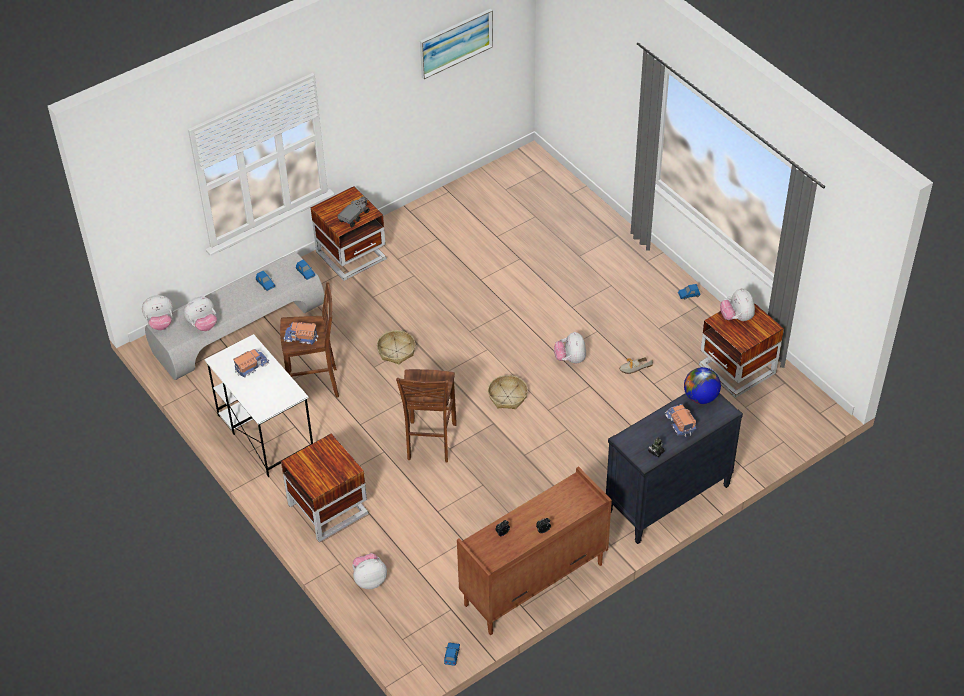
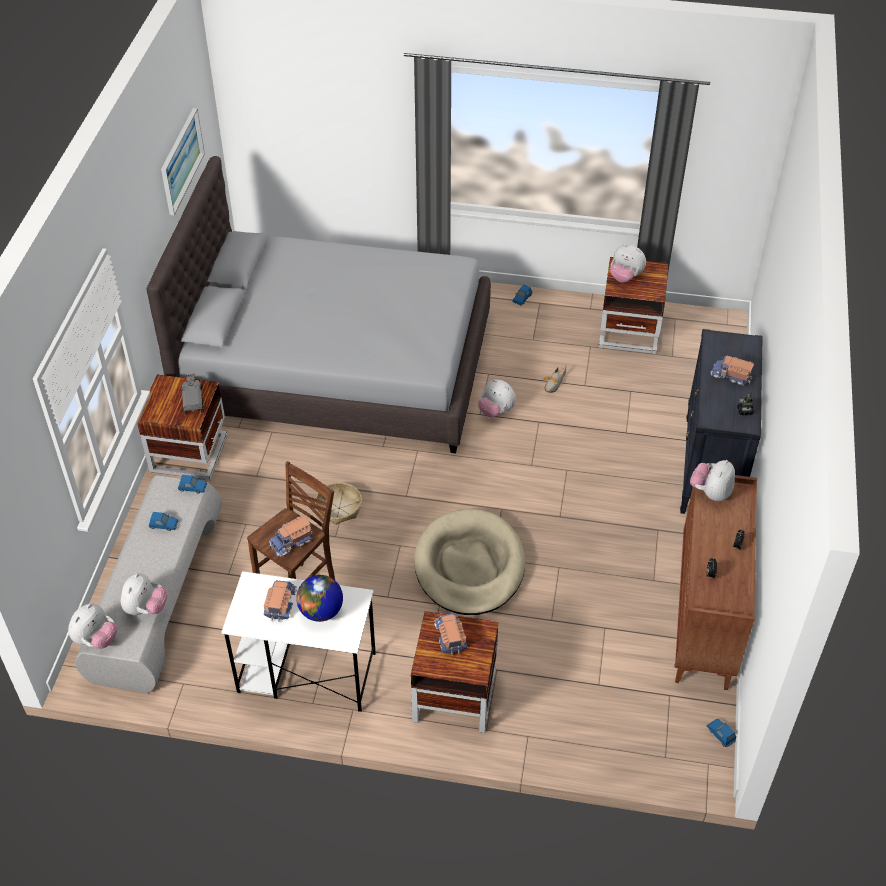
camera: 45 degrees left, 0 degrees up
(326, 457) = (449, 636): none -> toy truck
(369, 579) = (571, 728): plush toy -> plush toy (711, 492)
(430, 443) = (469, 566): brown stool -> beige dog bed
(504, 258) = (335, 365): none -> grey bed
(507, 397) = (485, 478): basket -> none
(700, 397) = (717, 345): globe -> globe (321, 611)

